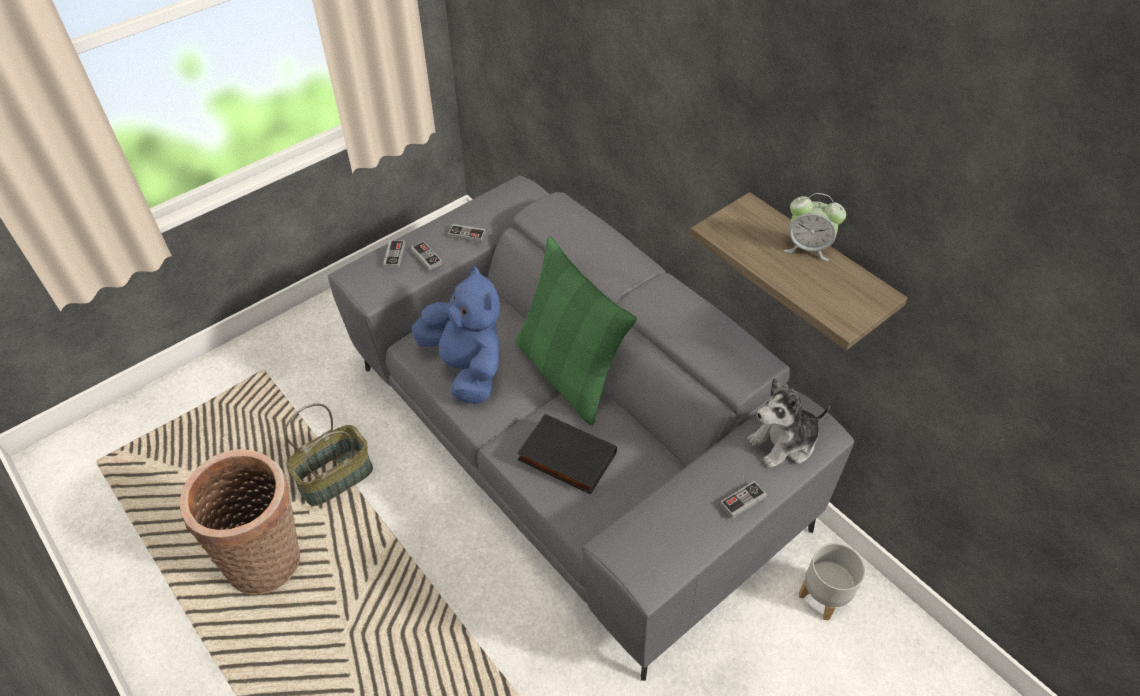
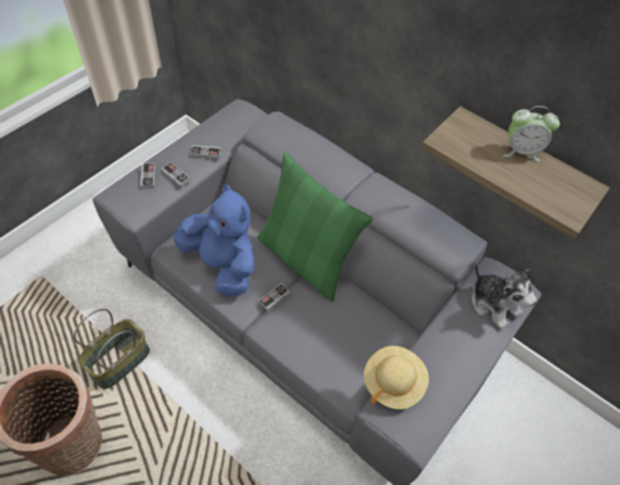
camera: 15 degrees left, 5 degrees up
(565, 458) = (318, 332): black book -> none
(632, 514) = (393, 382): none -> beige hat
(742, 501) = (475, 358): game controller -> game controller (274, 298)
(784, 443) = (494, 304): plush toy -> plush toy turned 90 degrees counterclockwise
(824, 597) = (511, 404): grey planter -> none

